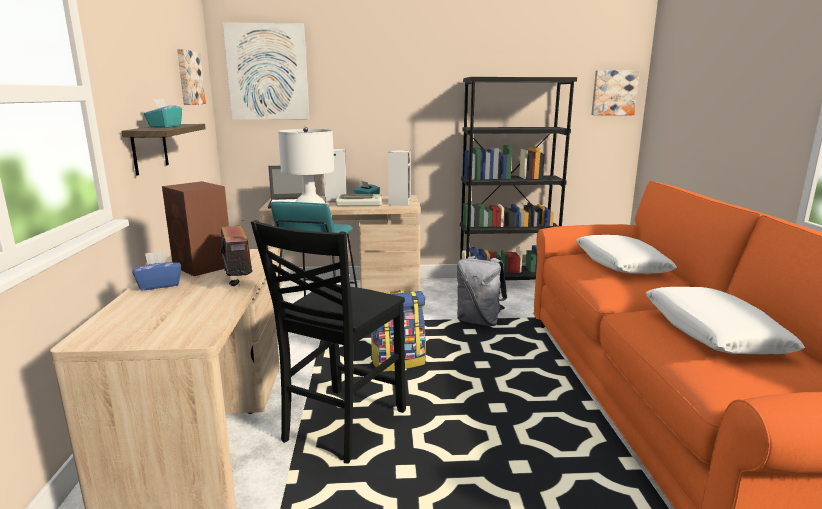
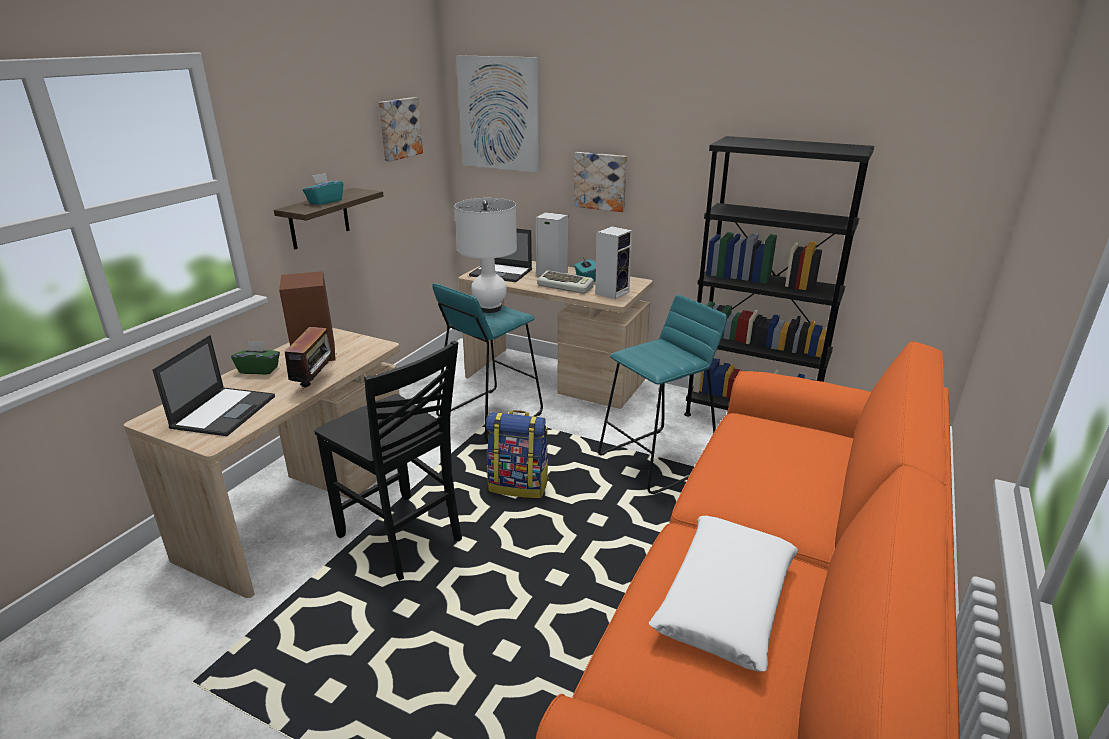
camera: 30 degrees right, 10 degrees up
(159, 285) = (259, 370): blue tissue box -> green tissue box
(171, 316) = (224, 411): none -> laptop
(341, 426) = (402, 538): black chair -> black chair turned 105 degrees counterclockwise
(479, 321) = (658, 461): grey backpack -> turquoise stool
(614, 93) = (965, 174): picture -> picture (601, 181)
(620, 264) = (783, 455): white pillow -> none

